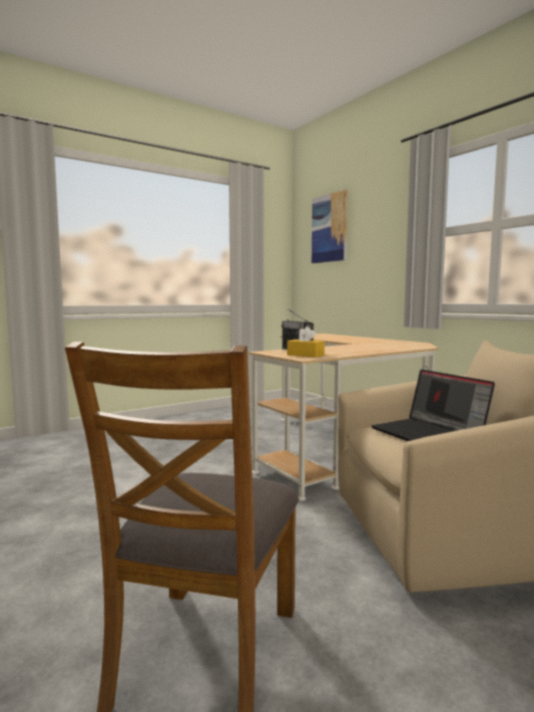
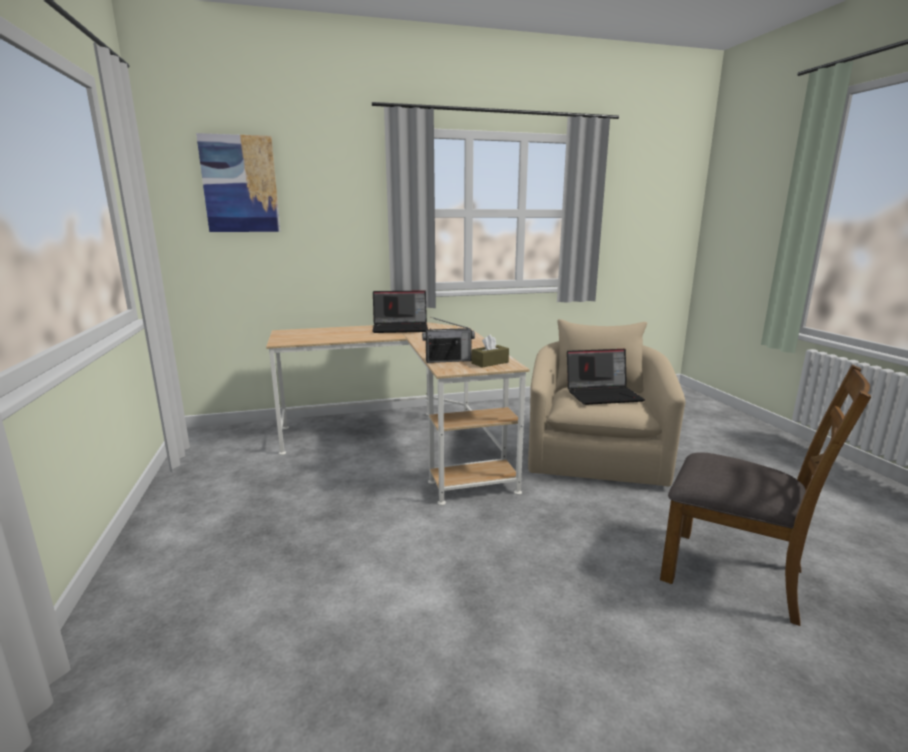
camera: 70 degrees left, 10 degrees up
(305, 355) = (490, 363): yellow tissue box -> brown tissue box
(386, 341) = (401, 328): none -> laptop

